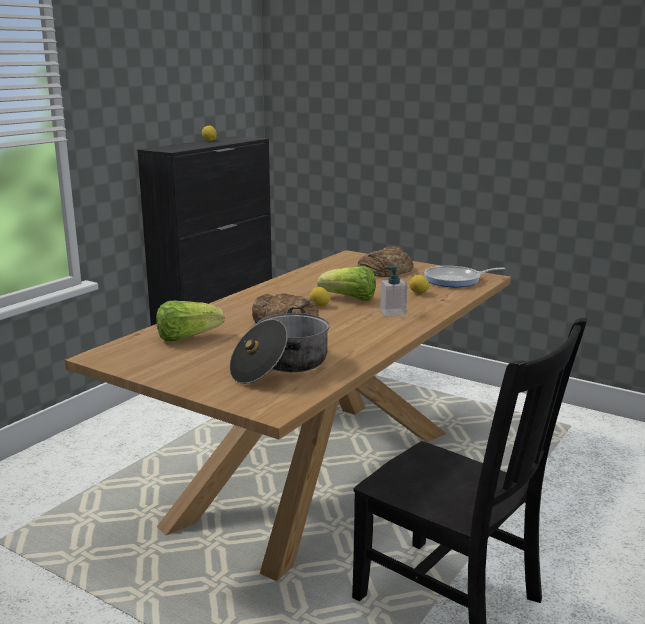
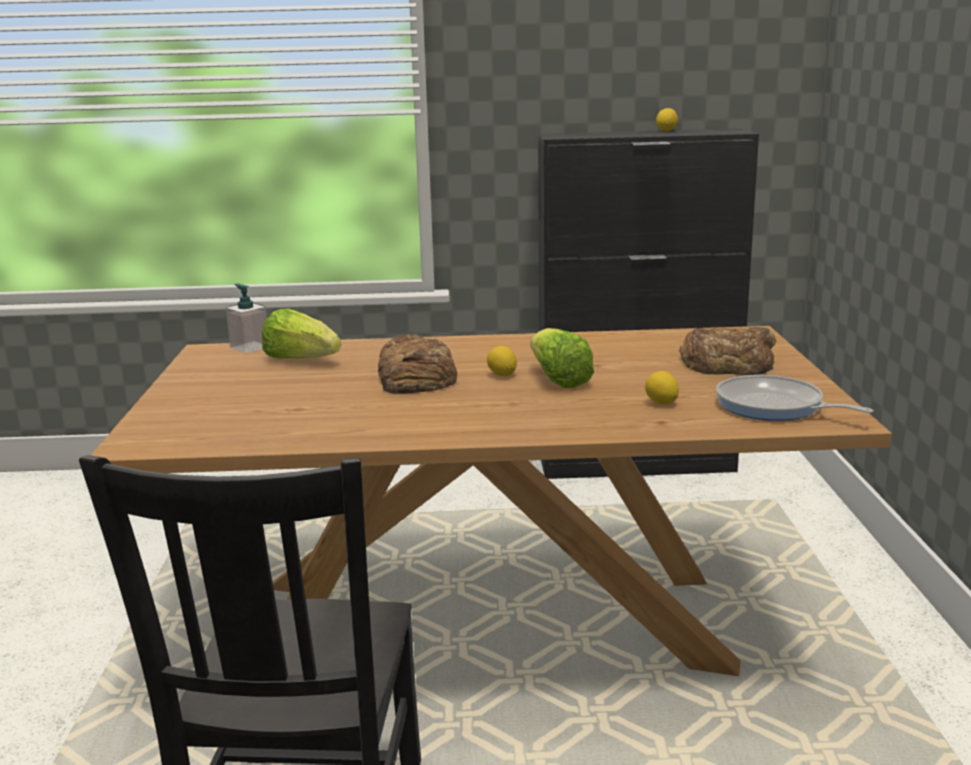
camera: 55 degrees right, 0 degrees up
(280, 366) = (264, 414): cooking pot -> none
(392, 312) = (545, 411): soap dispenser -> soap dispenser (249, 347)

